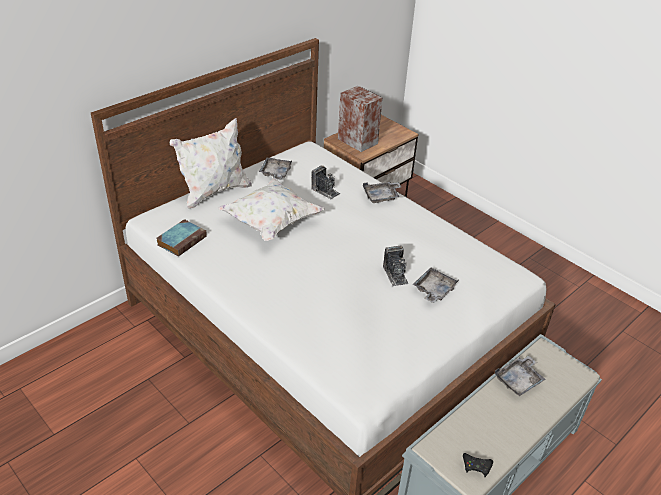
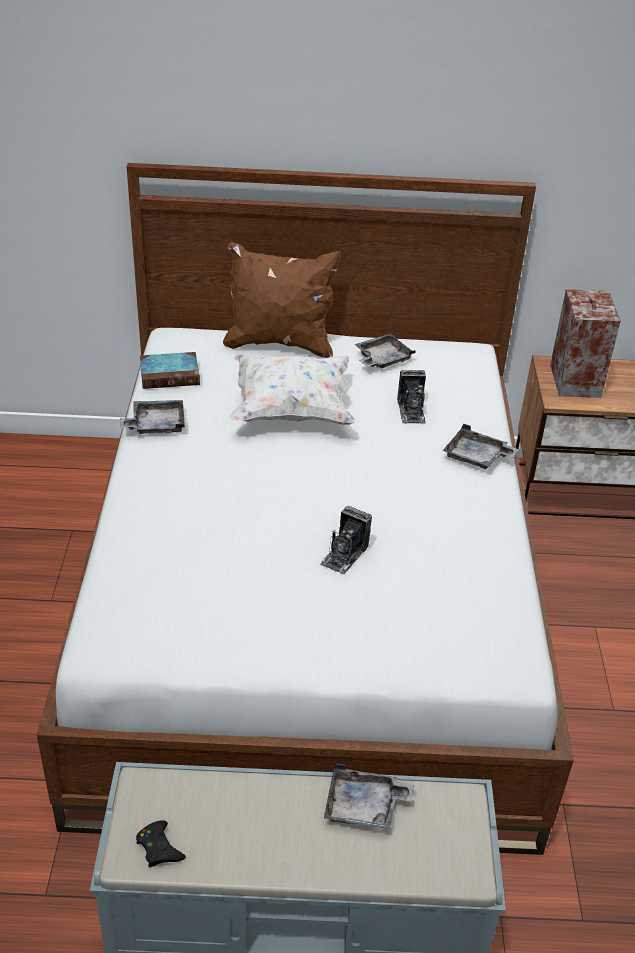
camera: 45 degrees right, 0 degrees up
(214, 192) = (279, 344): white pillow -> brown pillow
(433, 290) = (364, 603): grey tray -> grey tray (156, 425)

